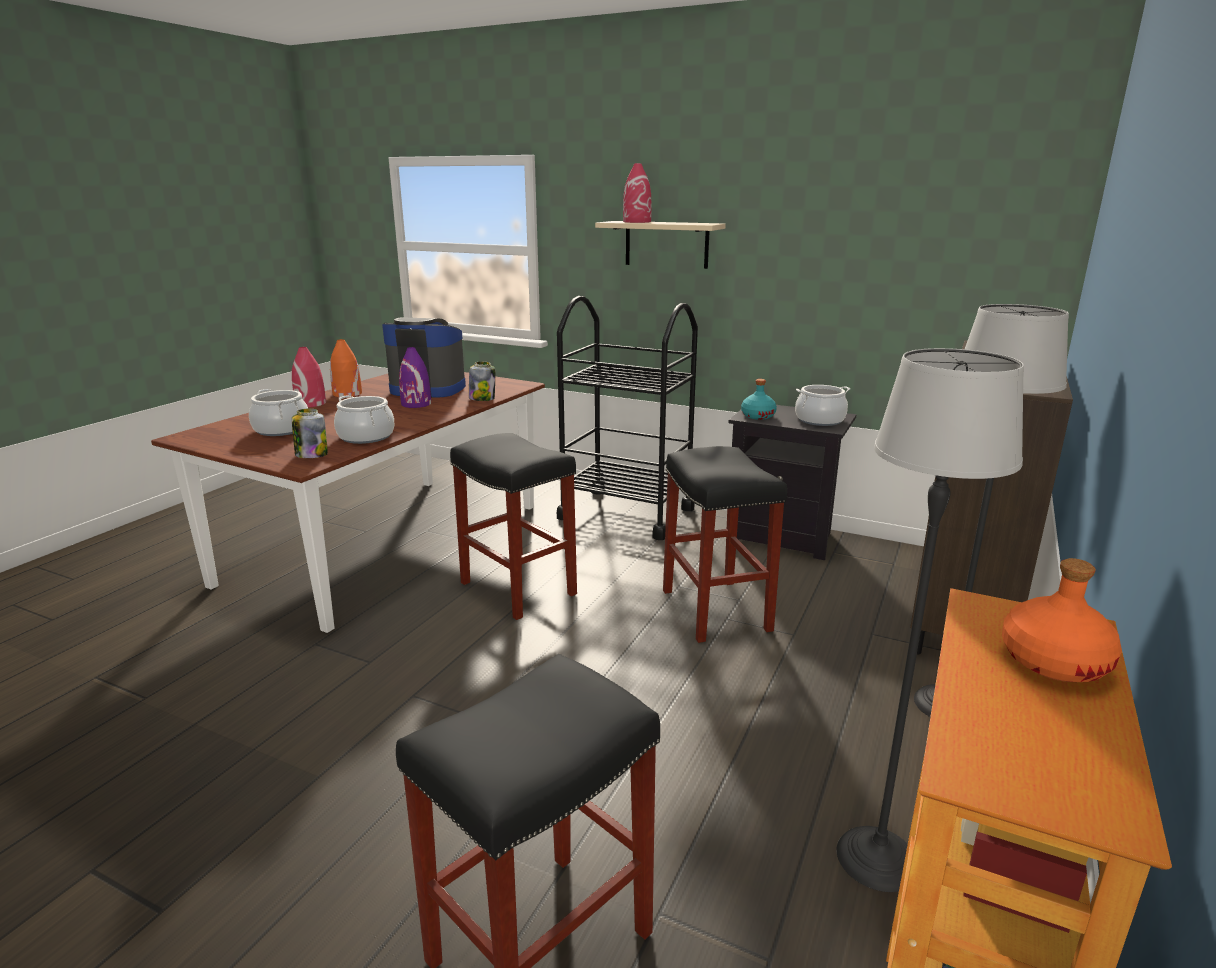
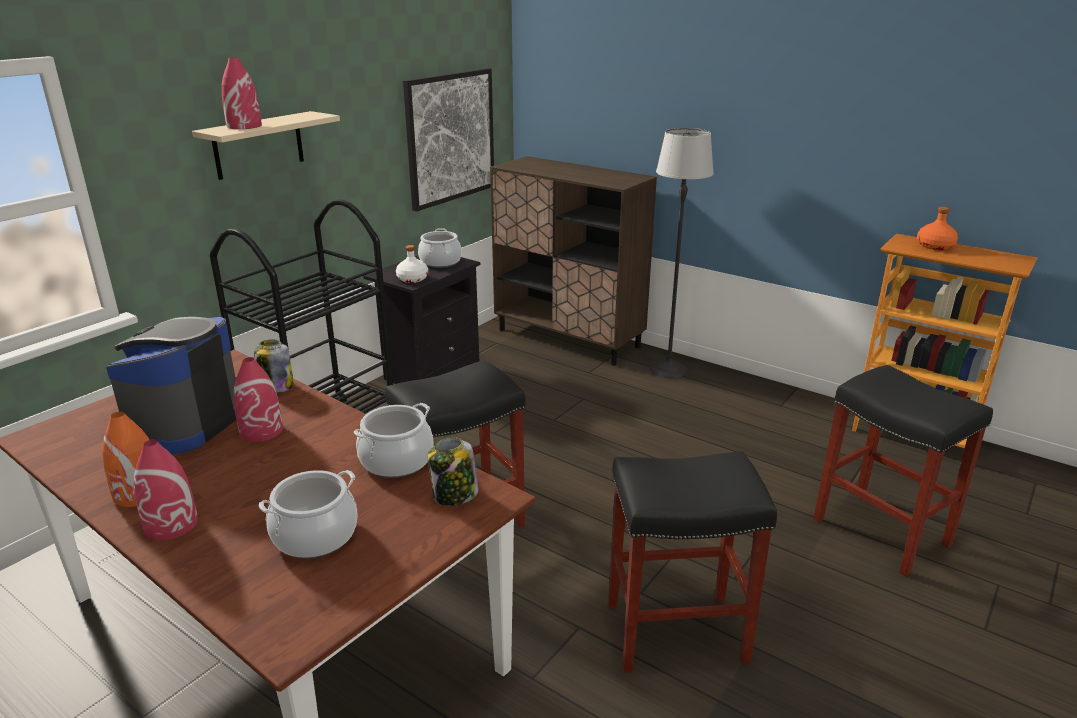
camera: 80 degrees left, 5 degrees up
(416, 404) = (262, 431): purple vase -> red vase
(717, 611) = (541, 422): black stool -> black stool (677, 631)
(757, 416) = (412, 279): turquoise bottle -> white bottle
(877, 858) = (793, 419): floor lamp -> none
(926, 291) = (450, 137): none -> picture

